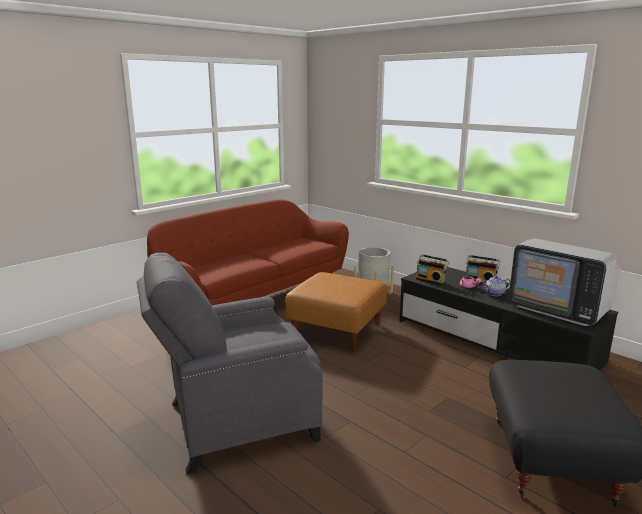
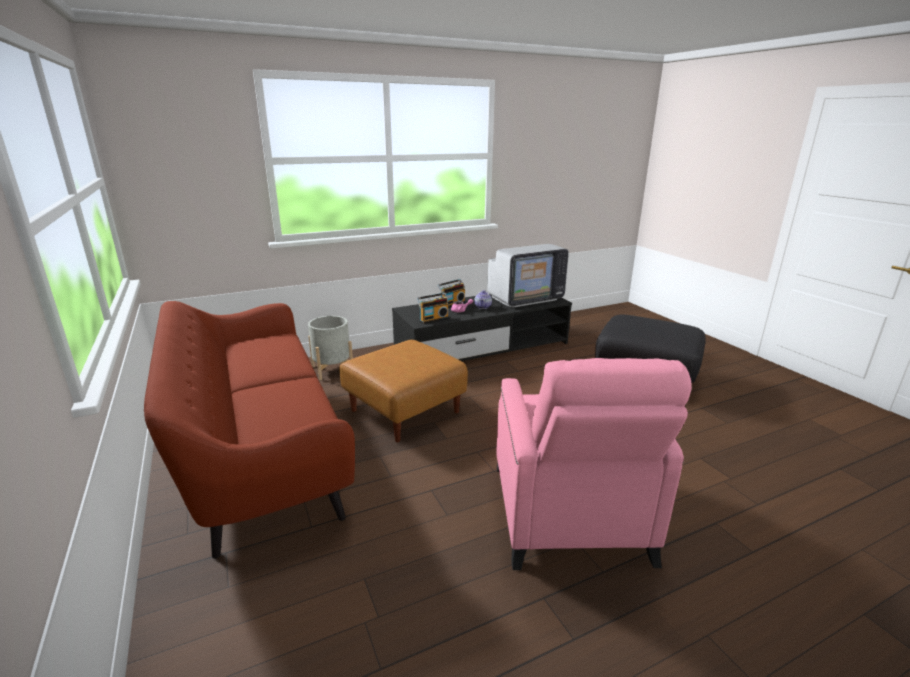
camera: 70 degrees left, 5 degrees up
(236, 422) = (569, 516): grey armchair -> pink armchair

